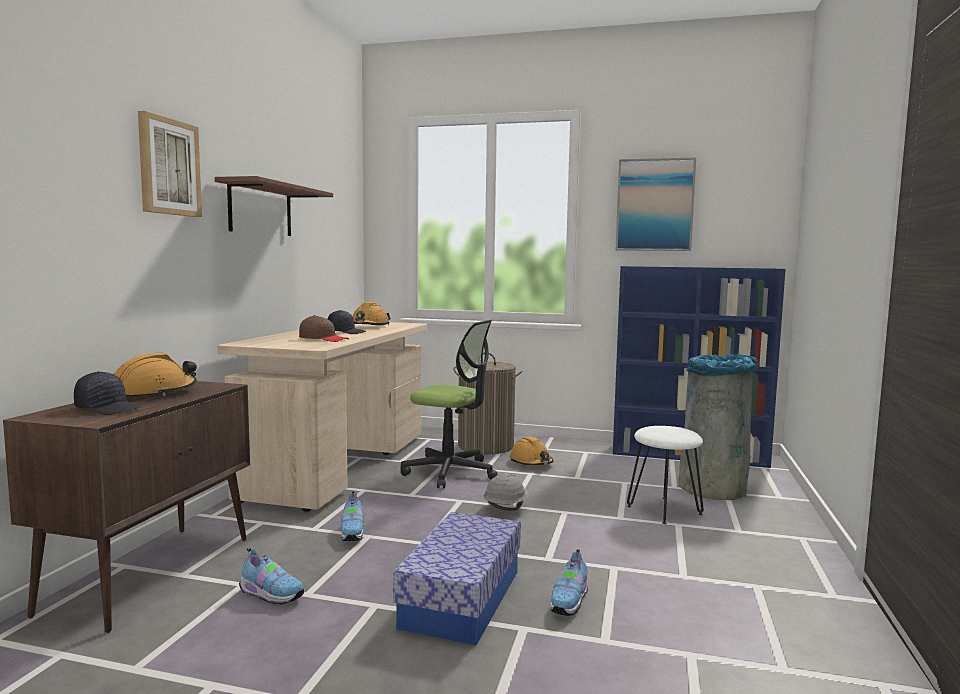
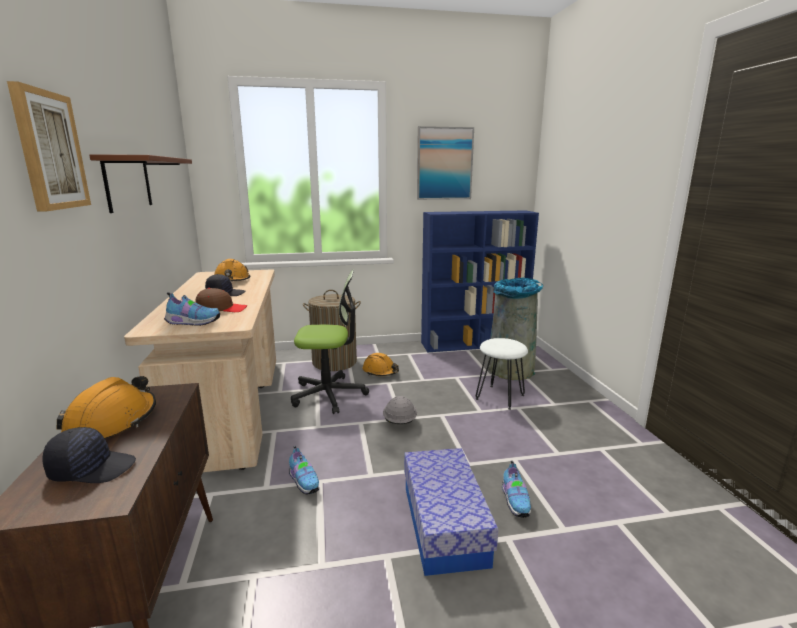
camera: 25 degrees left, 10 degrees up
(271, 595) = (290, 578): shoe -> shoe (192, 323)

